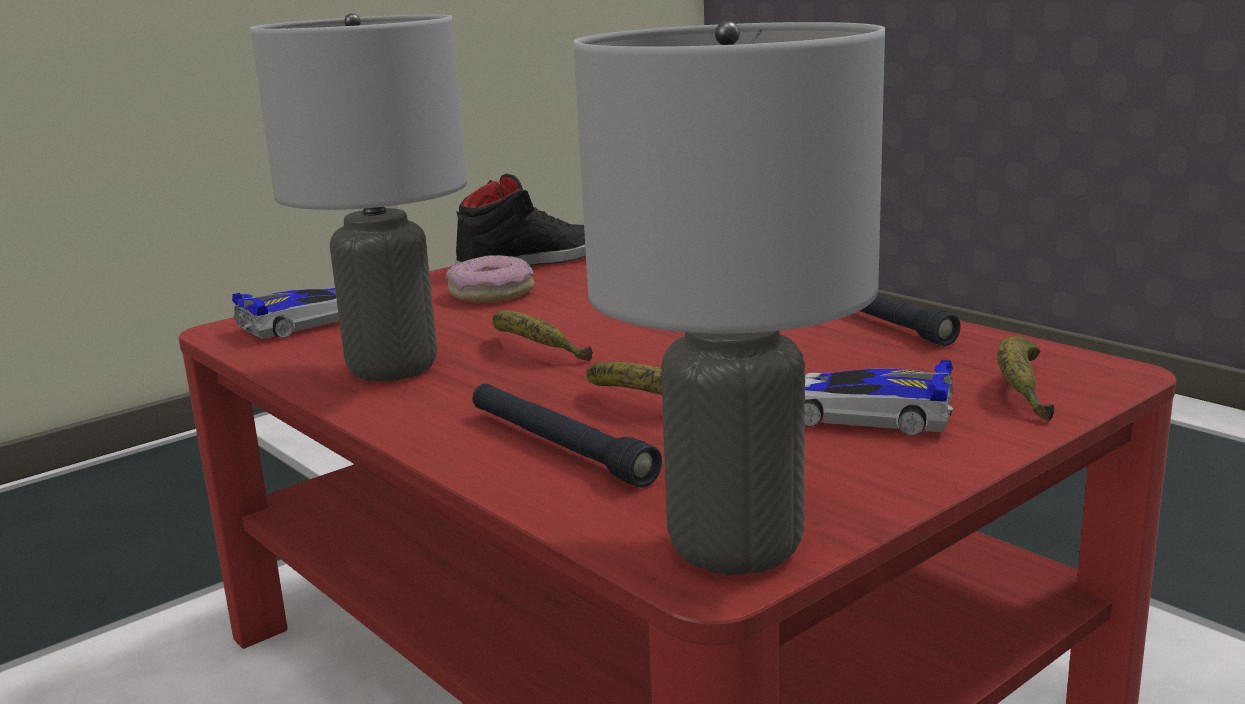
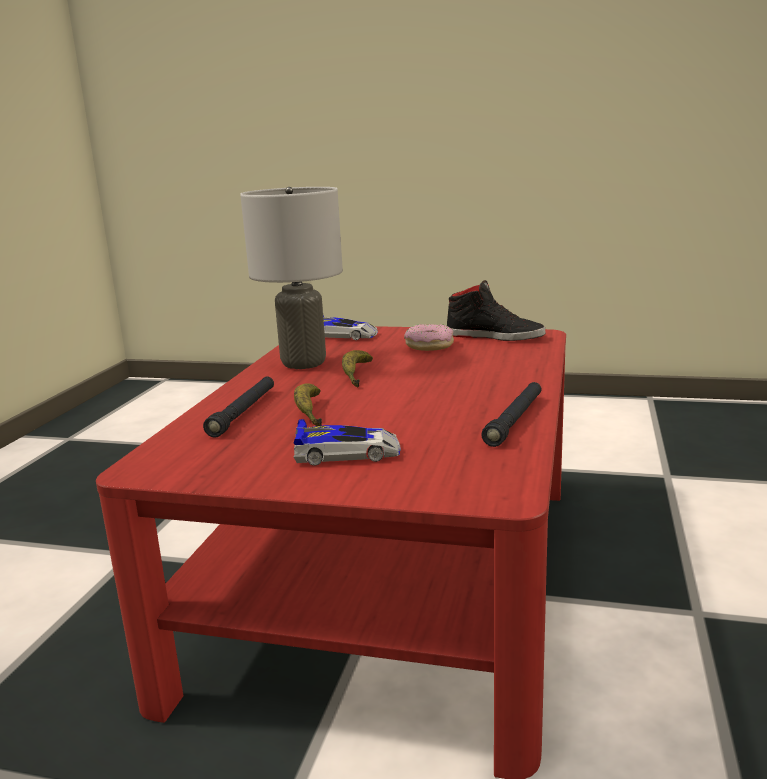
camera: 55 degrees right, 0 degrees up
(735, 552) = (159, 469): white table lamp -> none
(861, 415) = (348, 453): toy car -> toy car turned 105 degrees clockwise
(1022, 392) = (434, 480): banana -> none

